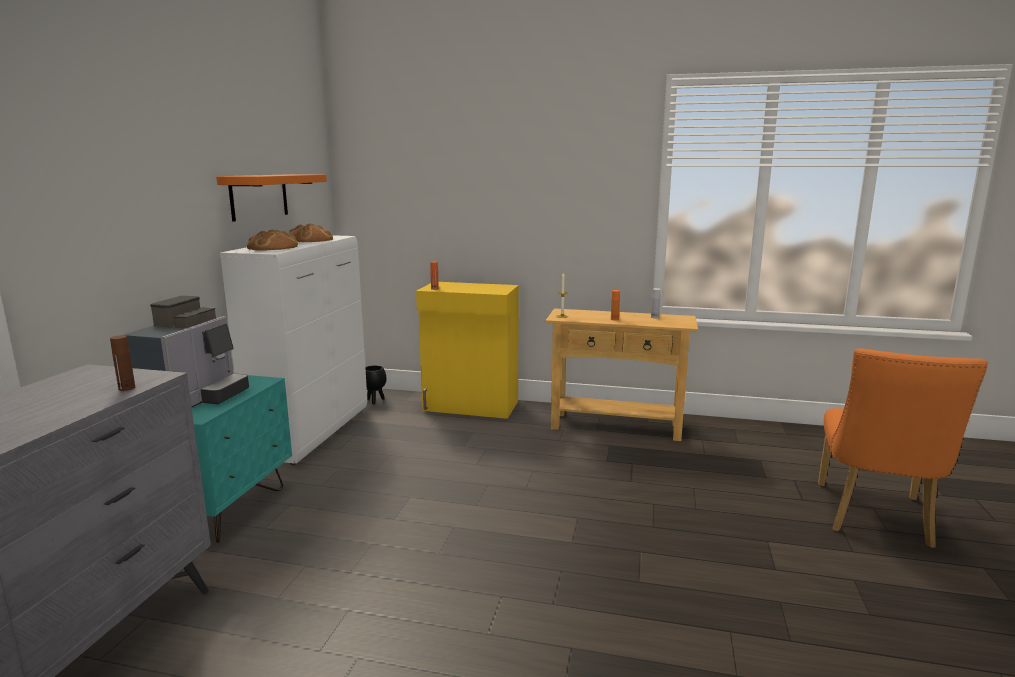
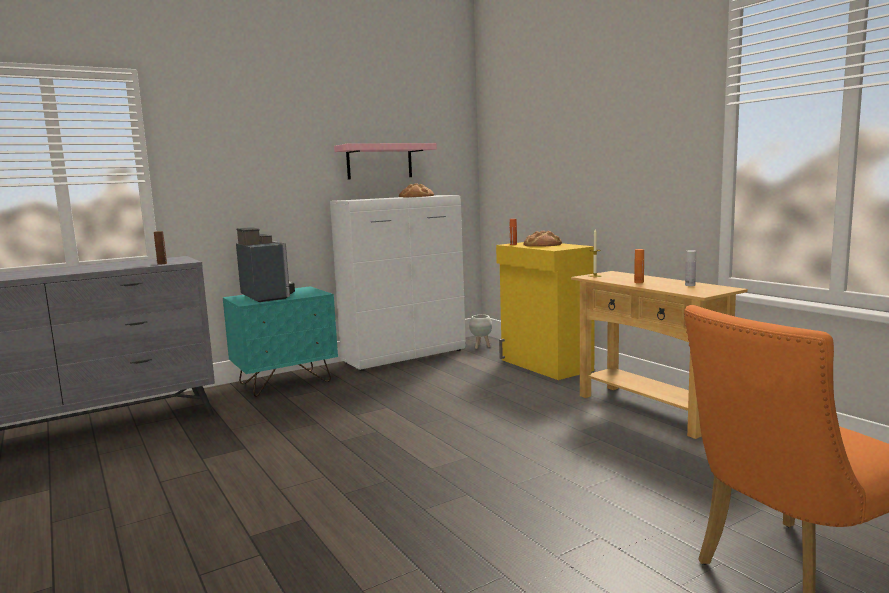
camera: 45 degrees right, 5 degrees down
(195, 399) = (268, 296): coffee machine -> coffee machine turned 90 degrees counterclockwise
(259, 196) = (379, 162): orange shelf -> pink shelf
(273, 247) = (368, 199): bread -> bread (542, 244)
(375, 401) = (481, 347): black planter -> white planter

